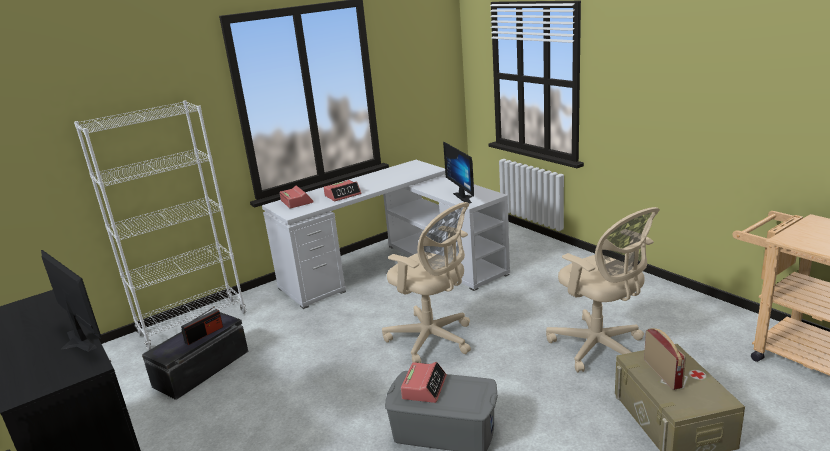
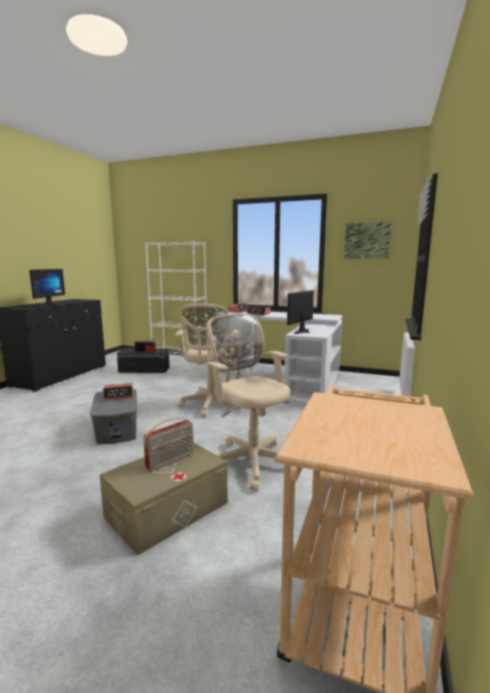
camera: 55 degrees right, 10 degrees down
(415, 57) = (367, 240): none -> picture
(600, 349) = (250, 460): beige office chair -> beige office chair turned 120 degrees clockwise

